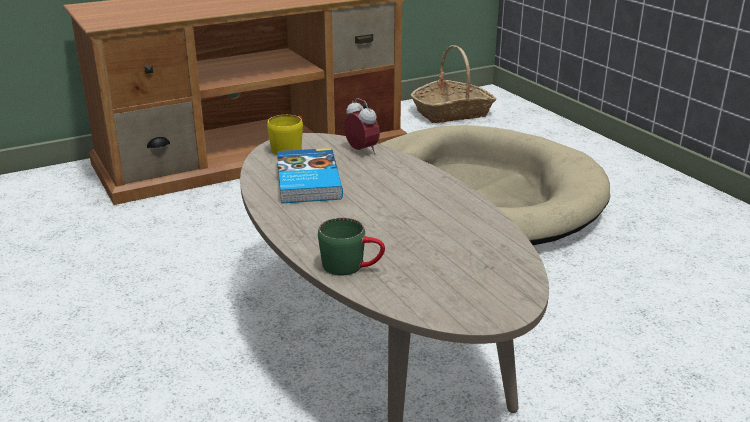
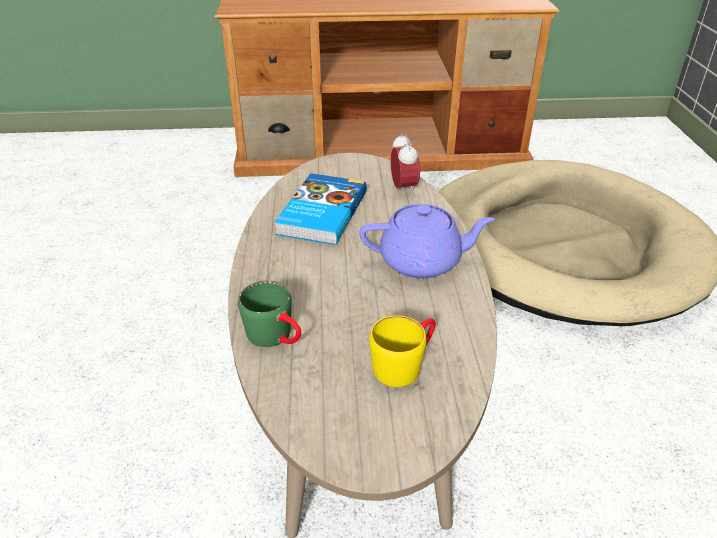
camera: 25 degrees right, 10 degrees up
(289, 147) = (338, 168): yellow mug -> yellow mug (404, 363)
(423, 195) = (422, 261): none -> purple teapot
(452, 113) = (600, 142): basket -> none

